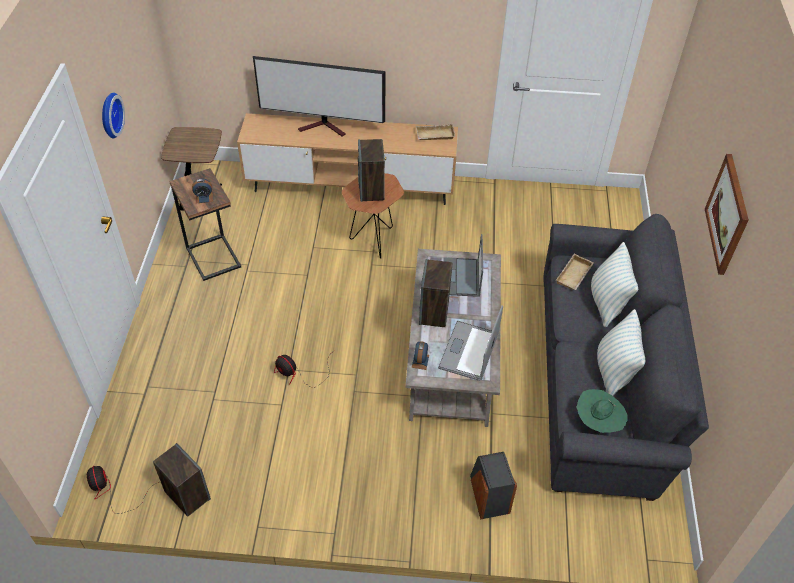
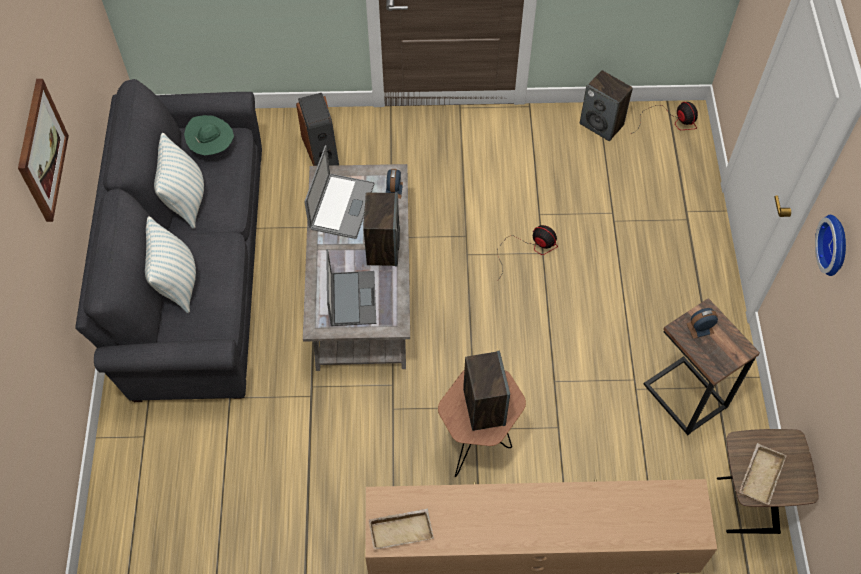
camera: 175 degrees right, 10 degrees up
(324, 127) = (580, 528): television -> none
(574, 276) = (210, 316): beige tray -> beige tray (759, 475)

